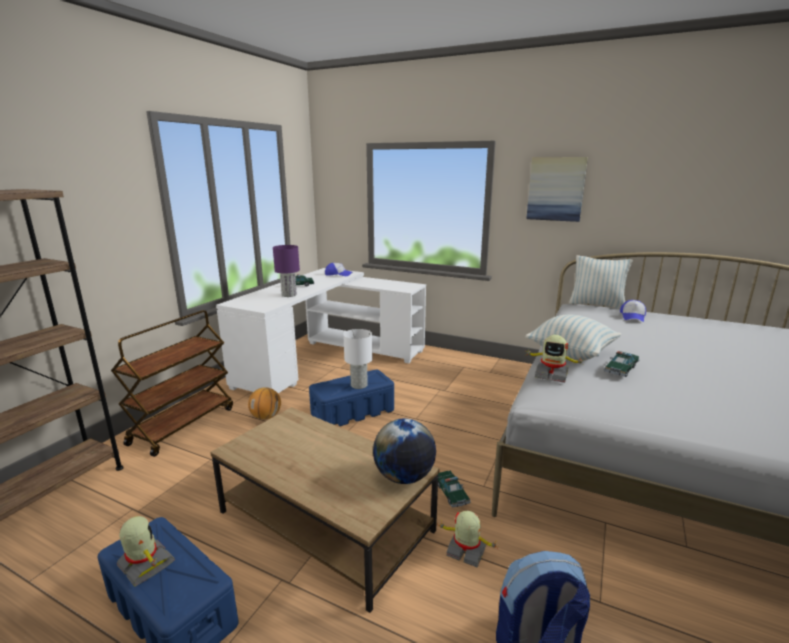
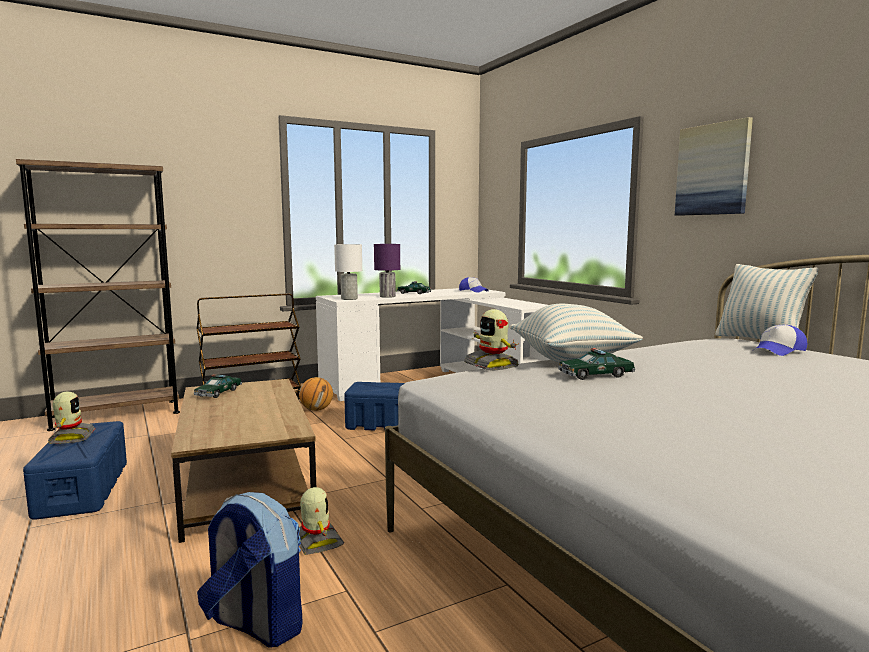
camera: 35 degrees right, 10 degrees down
(359, 385) = (396, 390): white table lamp -> white table lamp (348, 299)
(404, 477) = (275, 431): globe -> none
(451, 493) = (379, 502): toy car -> toy car (218, 393)

